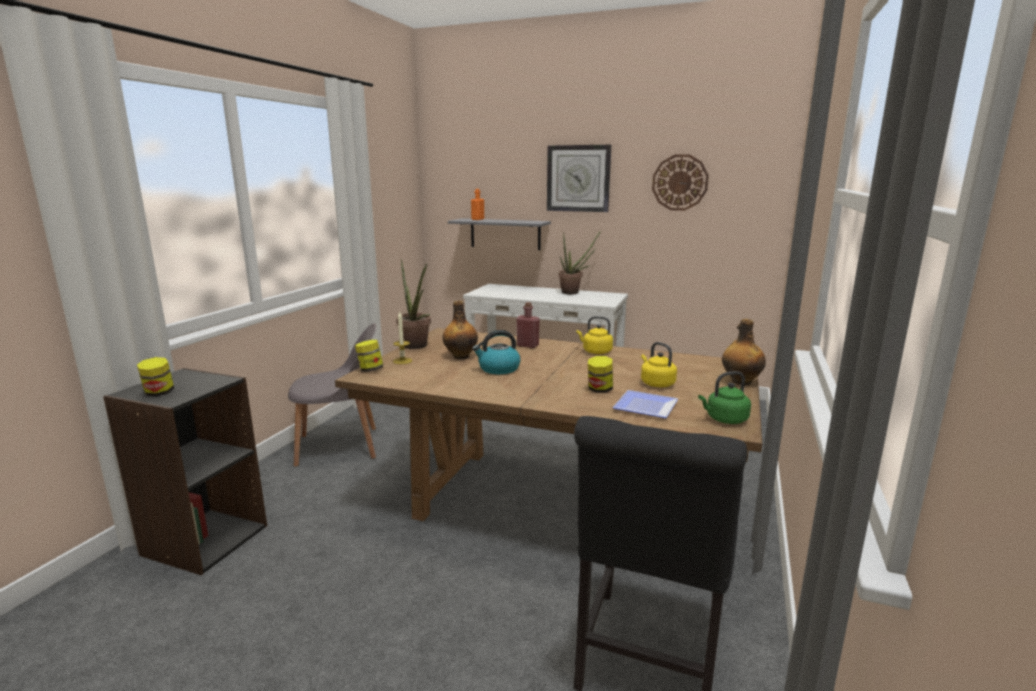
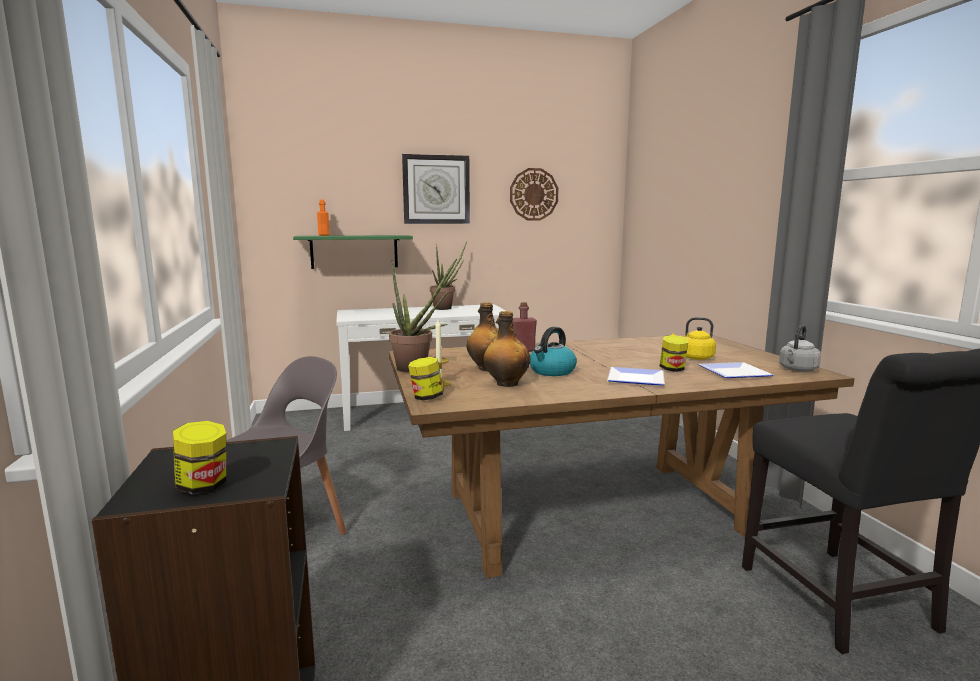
camera: 35 degrees left, 5 degrees down
(505, 234) = (354, 251): grey shelf -> green shelf
(542, 391) = (637, 380): none -> plate
(595, 351) = (590, 345): yellow kettle -> none
(724, 419) = (797, 369): green kettle -> grey kettle
(740, 381) = (737, 346): bottle -> bottle (506, 384)

